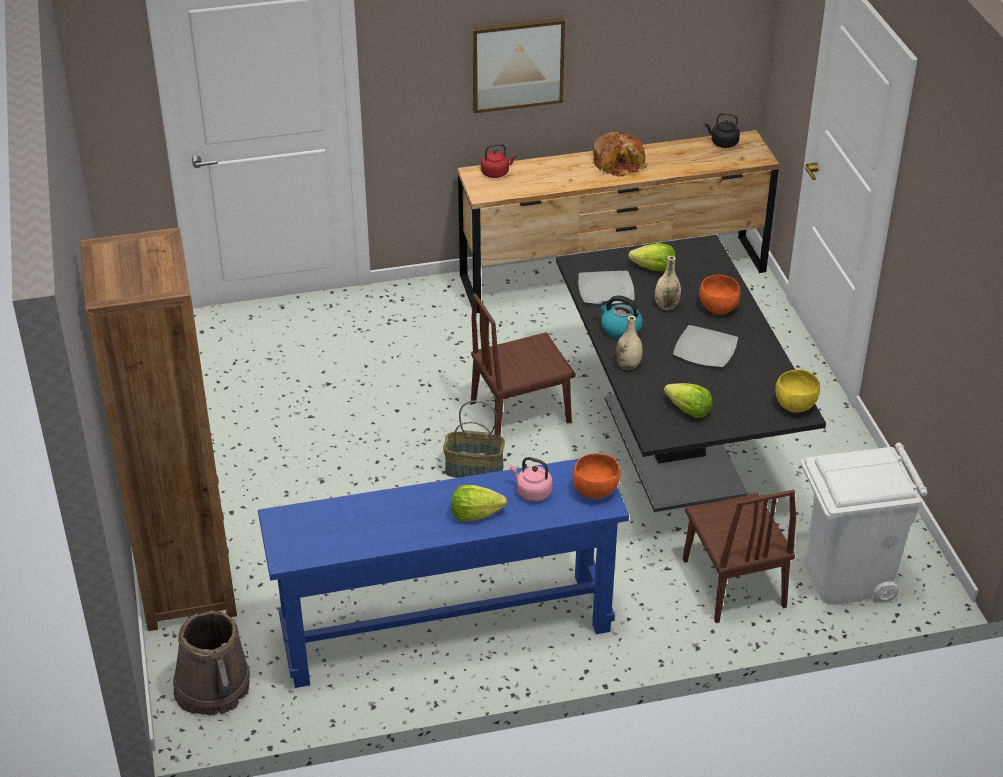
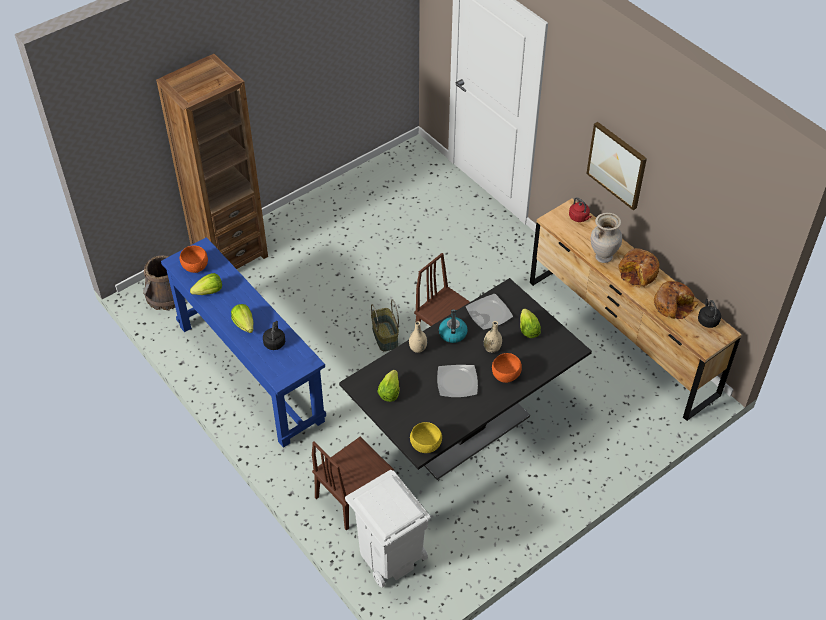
camera: 65 degrees right, 10 degrees up
(381, 535) = (209, 292): none -> lettuce
(532, 492) = (274, 342): pink kettle -> black kettle
(575, 178) = (603, 257): none -> beige vase
(595, 491) = (289, 370): orange bowl -> orange bowl (195, 267)
(684, 156) = (673, 304): none -> bread

